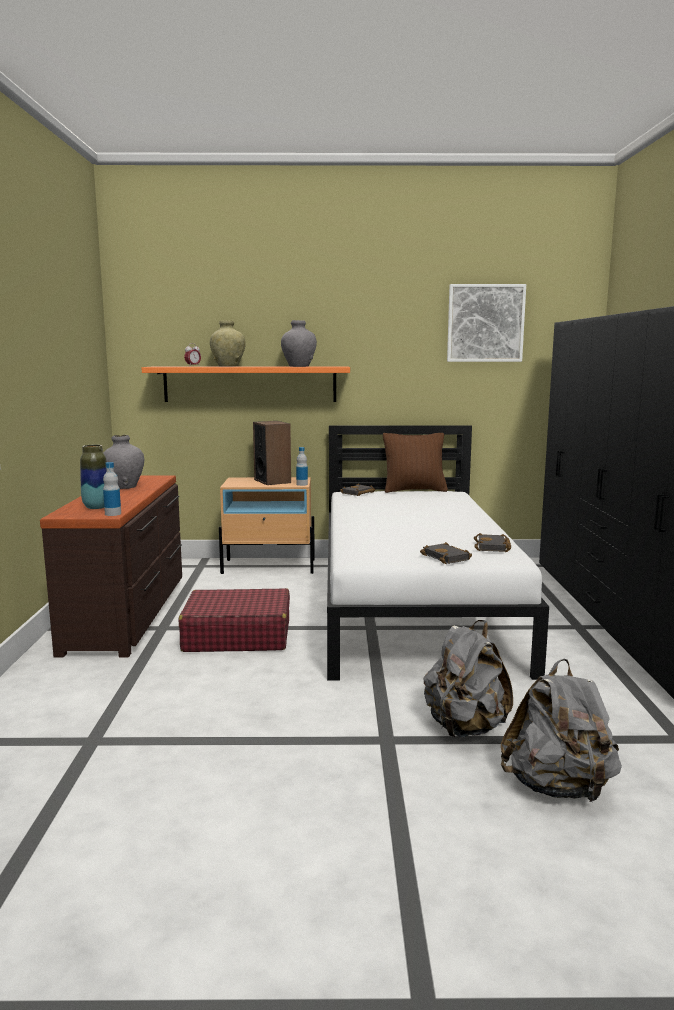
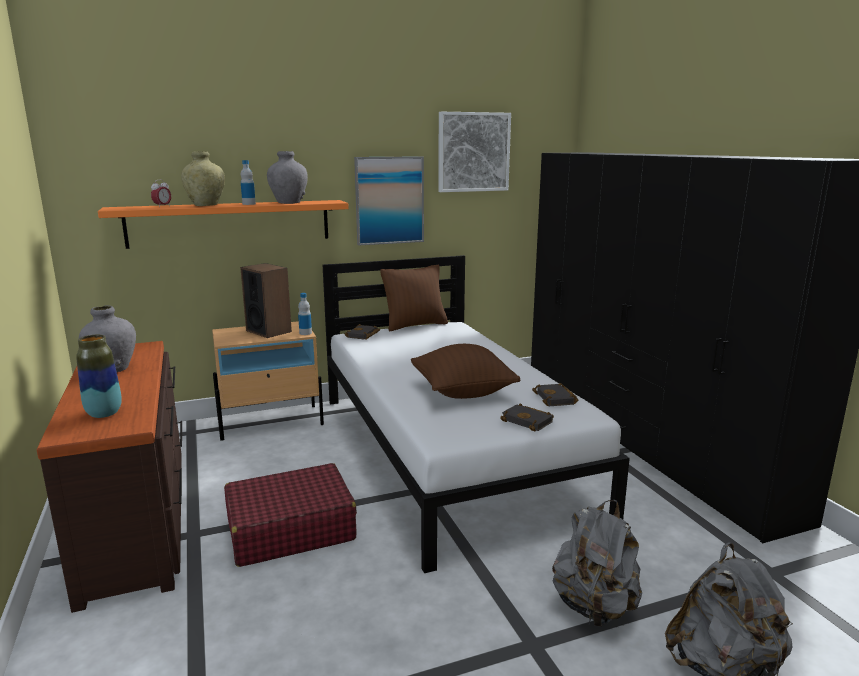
camera: 20 degrees left, 5 degrees up
(113, 514) = (136, 424): bottle -> bottle (249, 204)
(396, 368) = (389, 200): none -> picture
(408, 535) = (462, 392): none -> brown pillow

